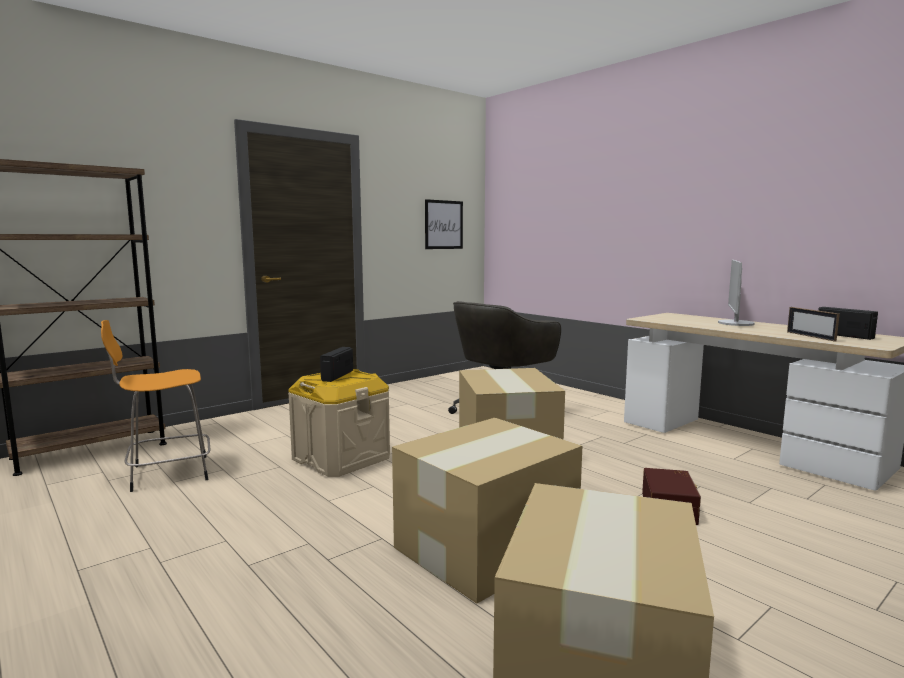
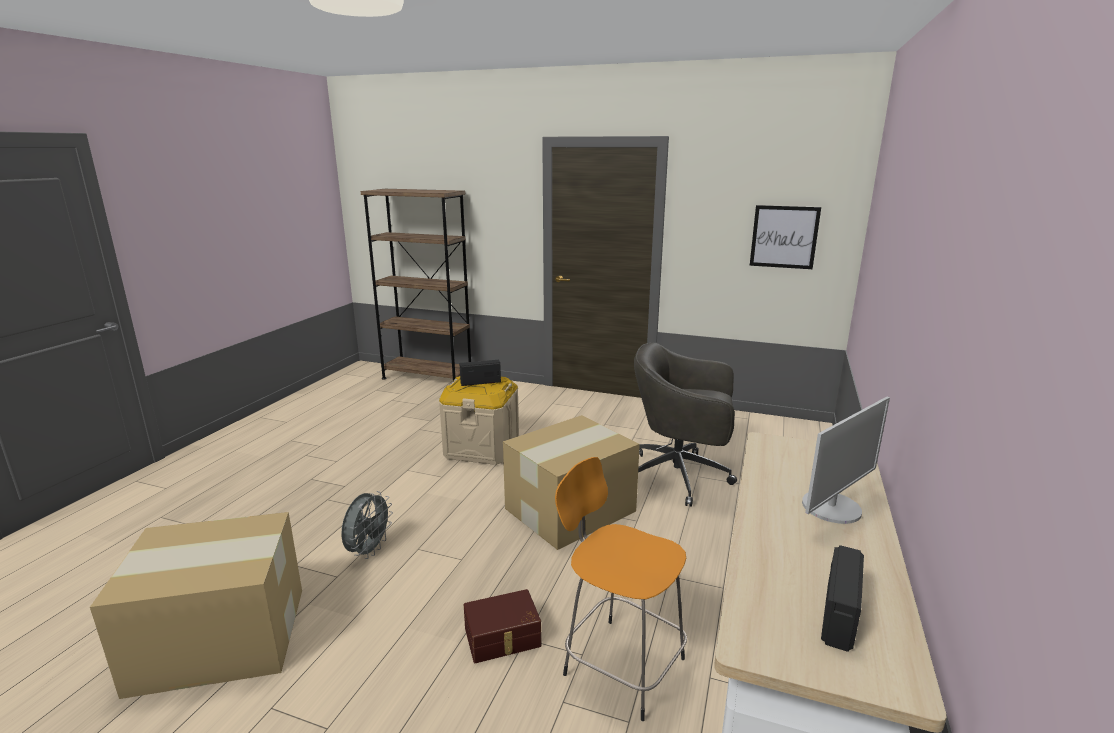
camera: 60 degrees right, 10 degrees up
(166, 473) = (411, 409): orange stool -> orange stool (620, 664)
(483, 547) = (368, 550): cardboard box -> grey fan
(735, 323) = (832, 508): monitor -> monitor turned 150 degrees clockwise
(810, 336) = (777, 578): picture frame -> none

